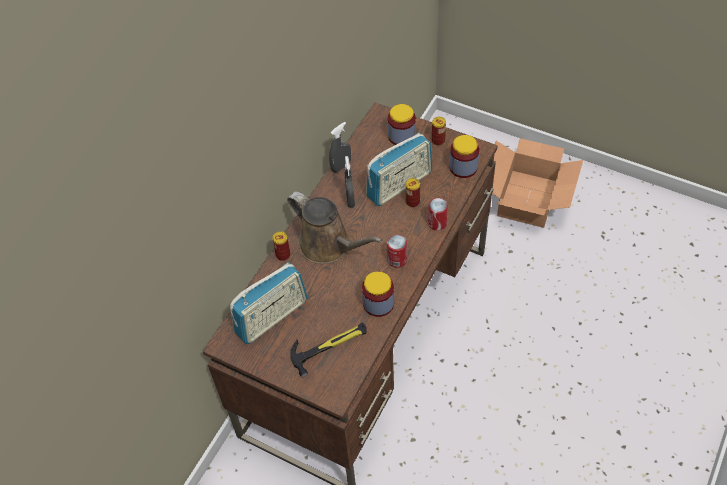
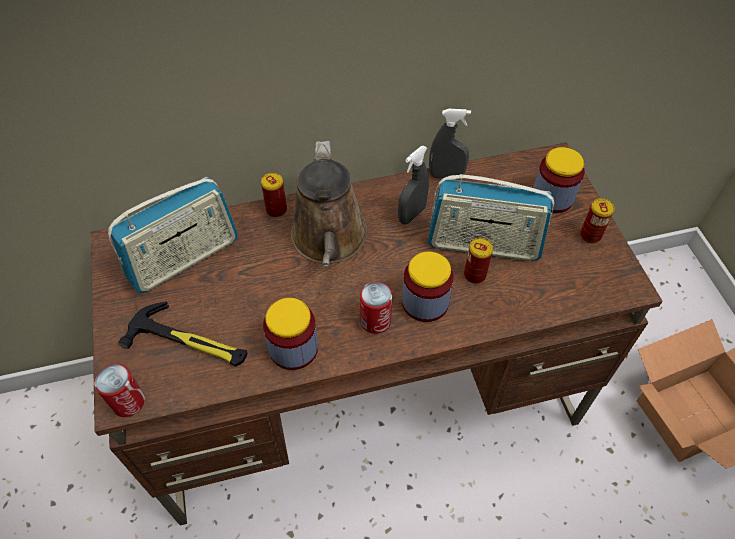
camera: 45 degrees right, 0 degrees up
(272, 317) = (184, 258): radio -> radio turned 45 degrees counterclockwise
(437, 223) = (472, 323): can -> can (128, 402)
(463, 167) = (584, 289): jar -> jar (425, 302)

